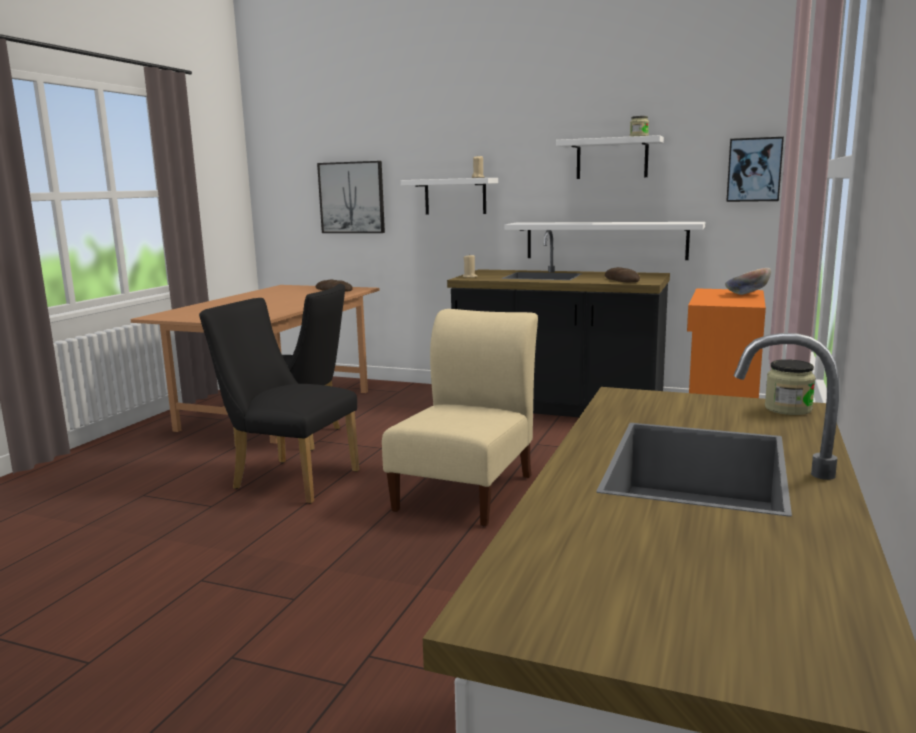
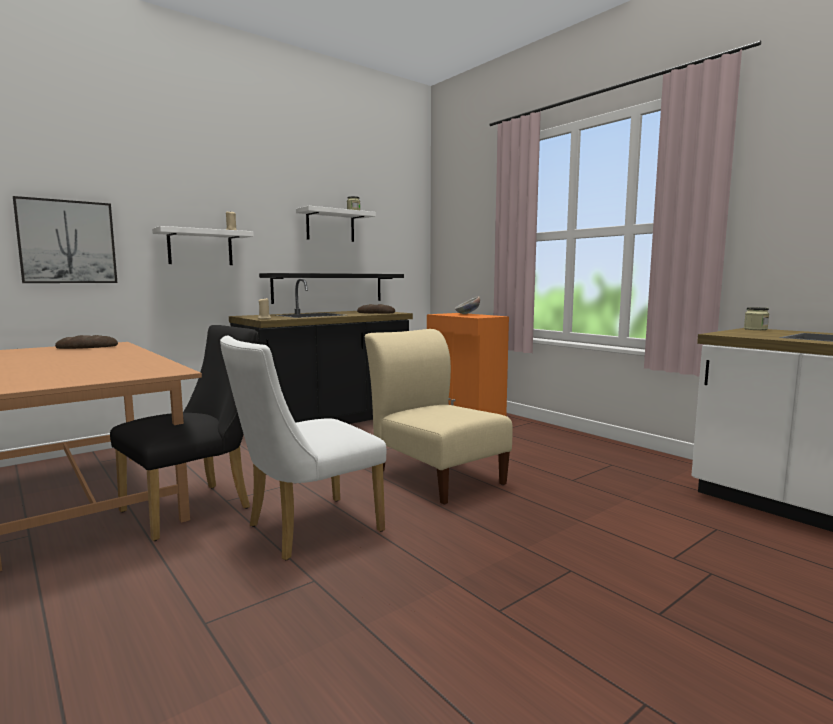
camera: 60 degrees left, 5 degrees down
(288, 479) = (305, 530): black chair -> white chair
(605, 240) = (329, 288): white shelf -> black shelf
(754, 169) = (410, 241): picture -> none

